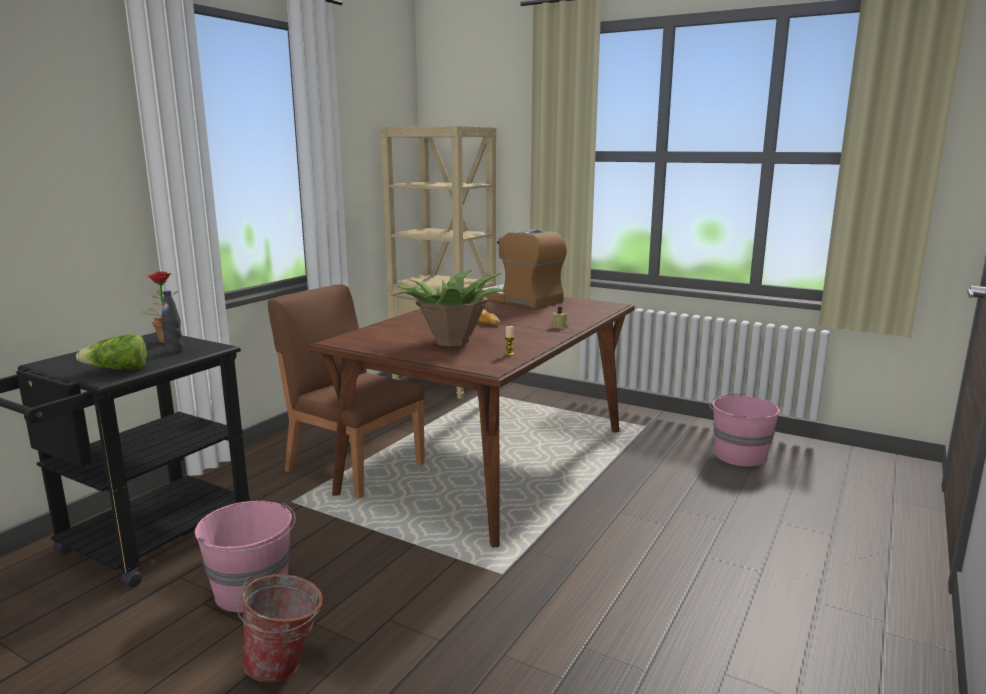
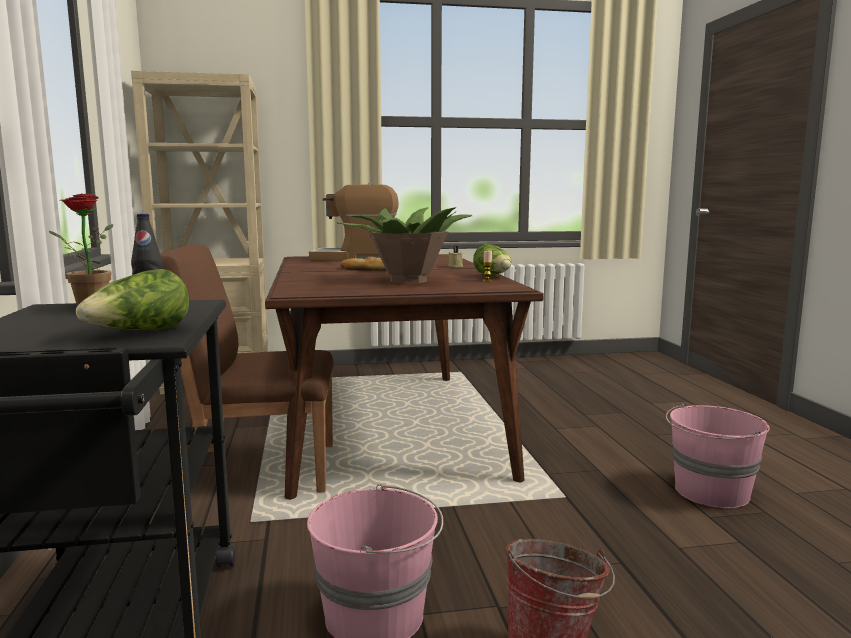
camera: 40 degrees left, 5 degrees down
(539, 348) = (494, 276): none -> lettuce
(739, 456) = (555, 374): pink bucket -> pink bucket (711, 492)

